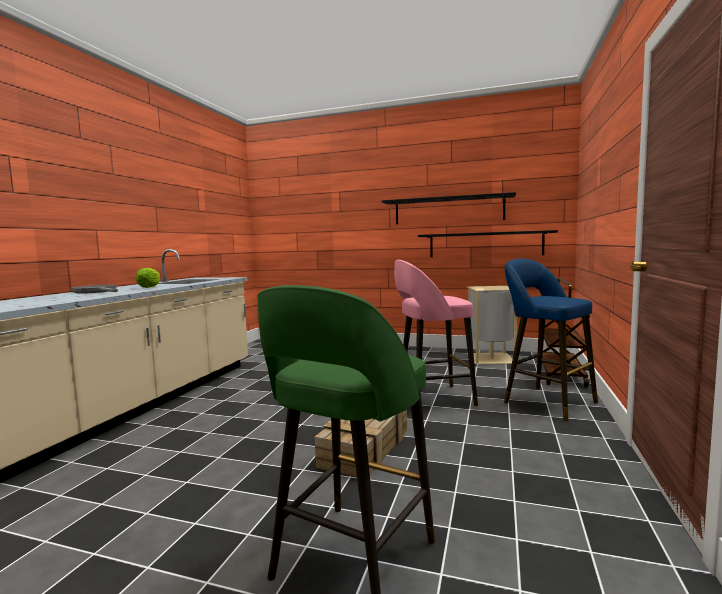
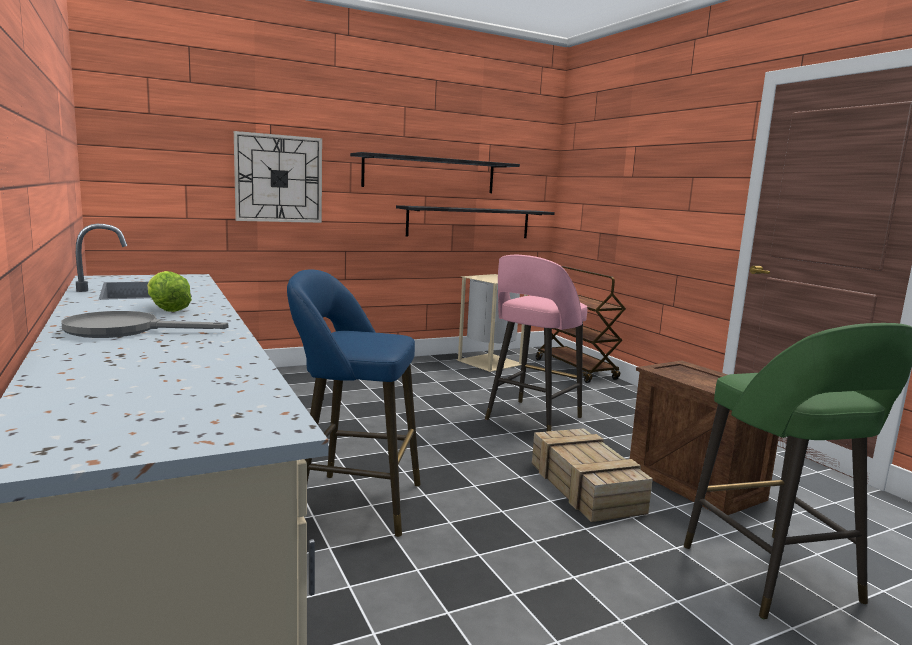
camera: 45 degrees left, 5 degrees up
(344, 224) = (279, 178): none -> wall clock
(463, 477) = (696, 483): none -> crate
(545, 401) = (616, 400): blue stool -> blue stool (352, 502)

